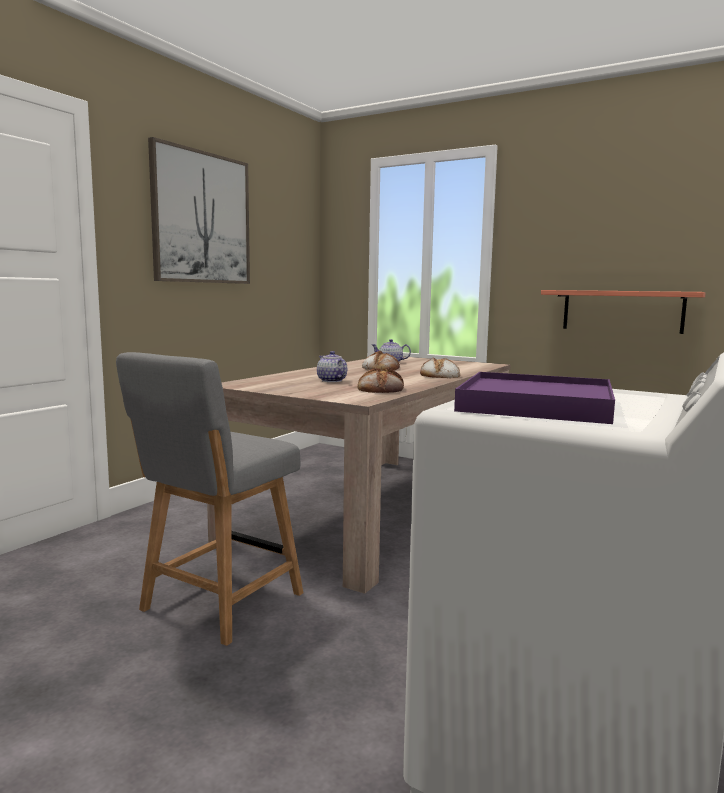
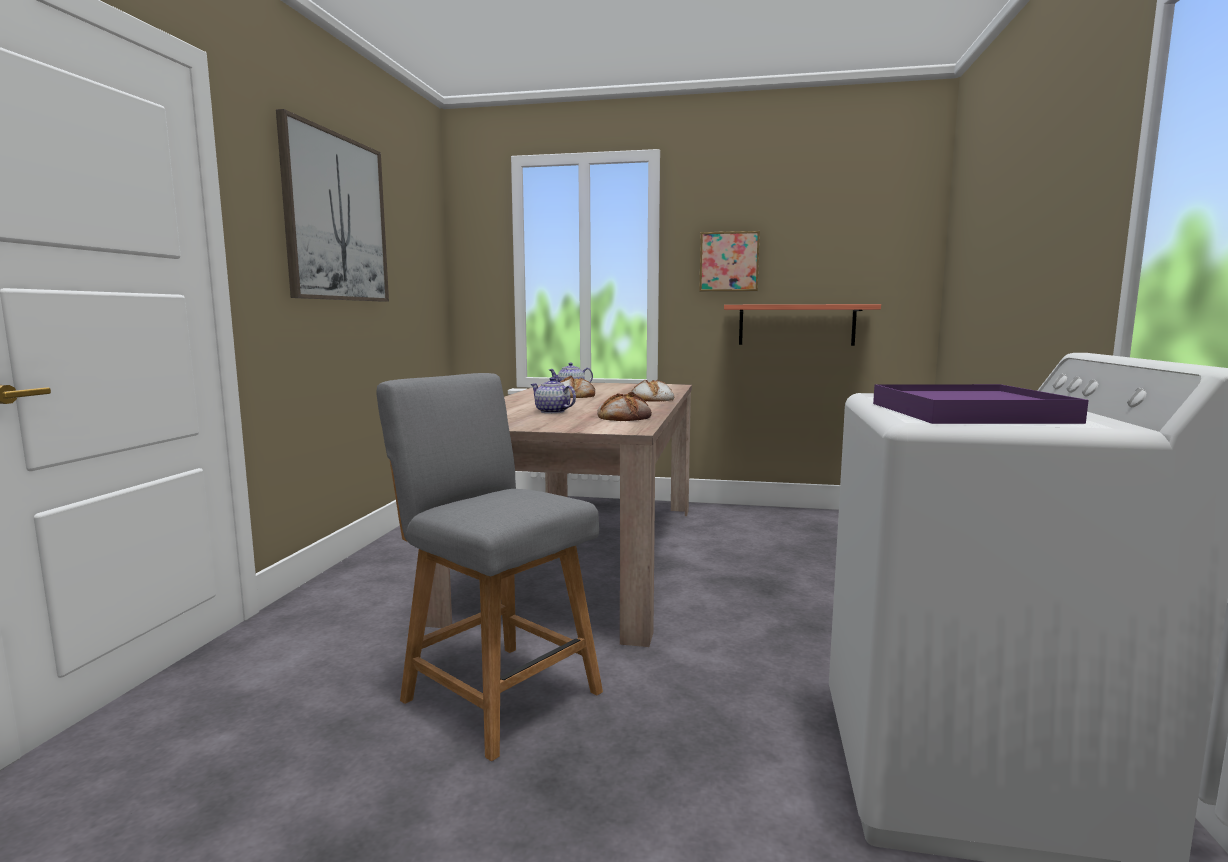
camera: 20 degrees left, 0 degrees up
(217, 605) = (496, 692): grey chair -> grey chair turned 120 degrees clockwise
(557, 248) = (729, 262): none -> picture

